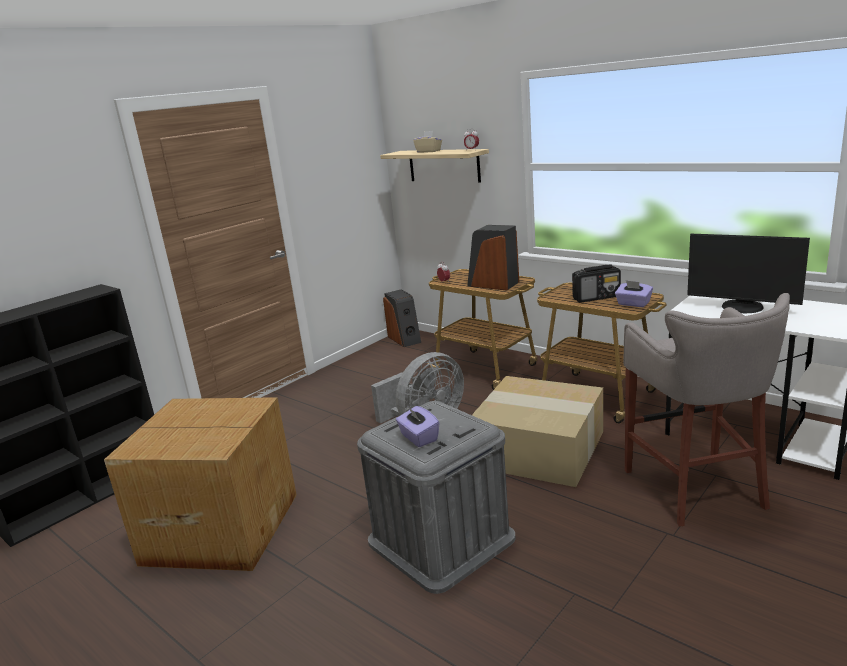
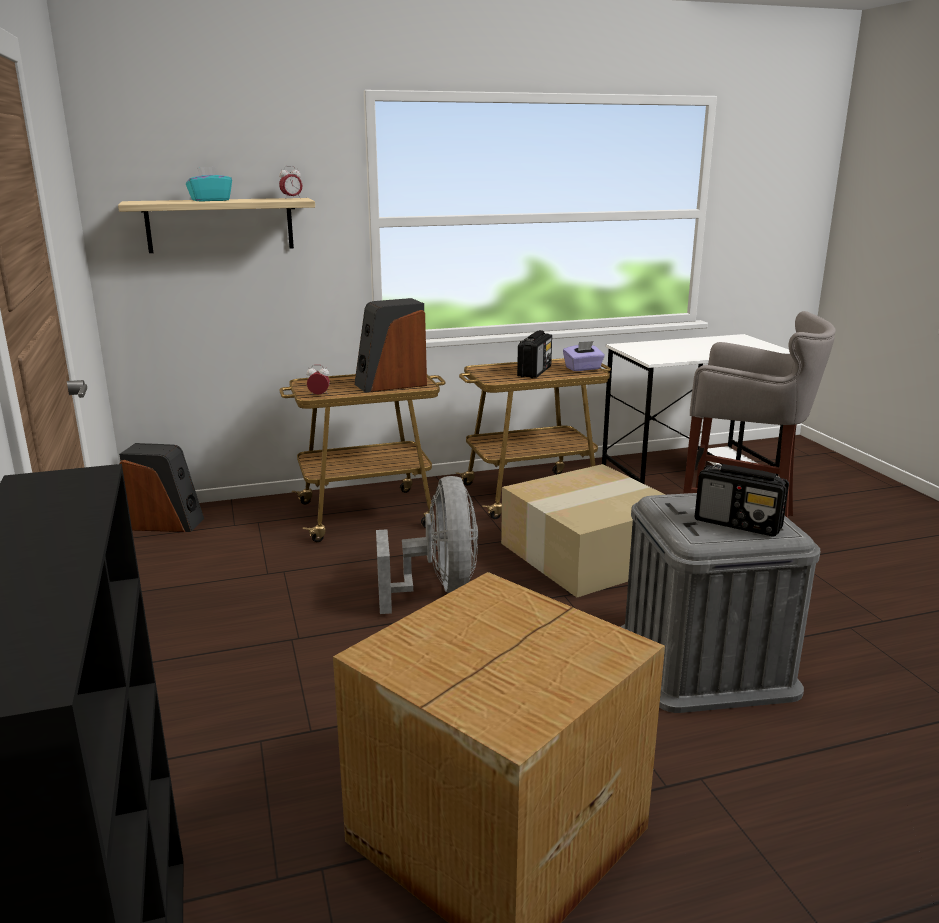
camera: 60 degrees left, 0 degrees up
(418, 438) = (738, 524): purple tissue box -> radio
(429, 151) = (210, 200): beige tissue box -> turquoise tissue box
(742, 308) = (679, 350): monitor -> none

